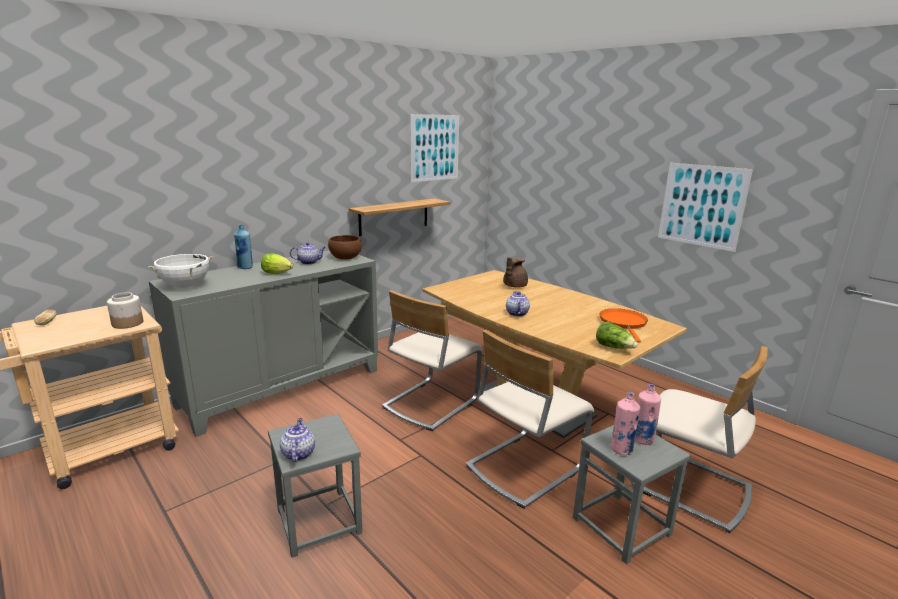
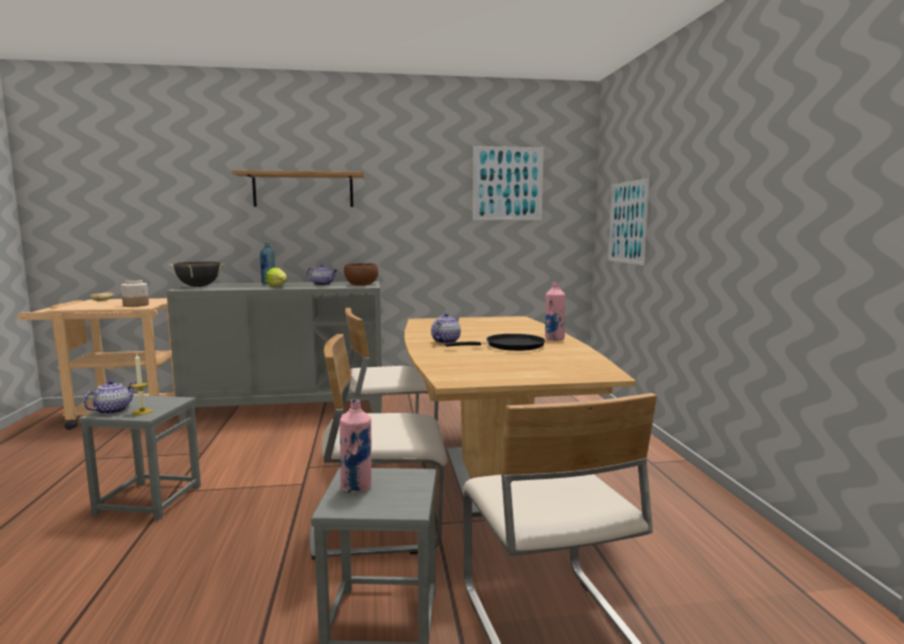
camera: 35 degrees right, 10 degrees down
(185, 286) = (198, 287): white cooking pot -> black cooking pot
(330, 445) = (142, 412): none -> candle
(394, 216) = (449, 256): shelf -> shelf (303, 190)
(514, 286) = (508, 326): brown teapot -> none
(564, 310) = (510, 346): none -> black frying pan
(614, 347) = (472, 376): lettuce -> none
(623, 323) = (552, 364): orange frying pan -> none
(642, 439) = (403, 488): pink bottle -> pink bottle (554, 339)
(702, 205) = (772, 217): picture -> picture (627, 222)

